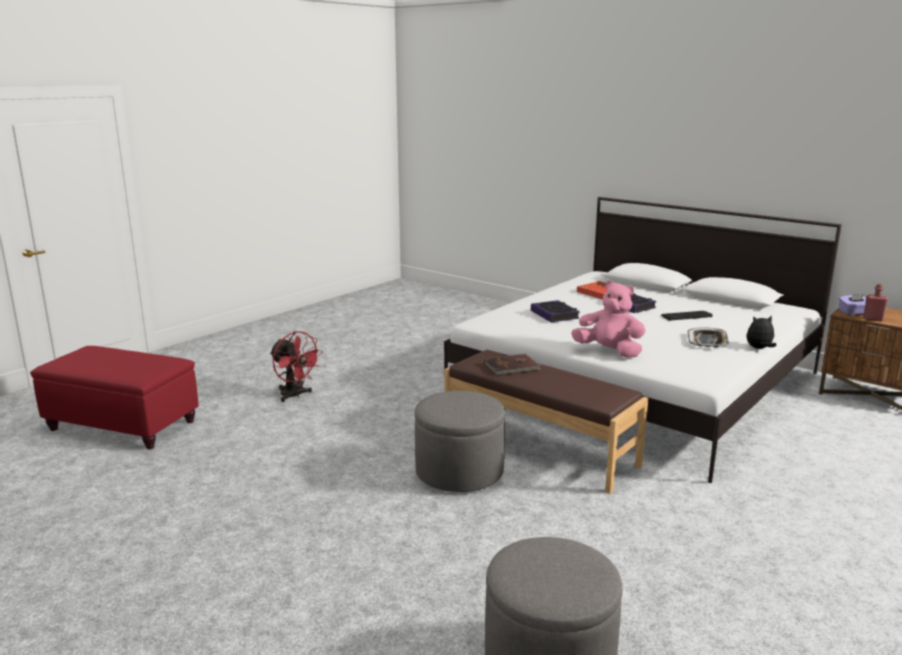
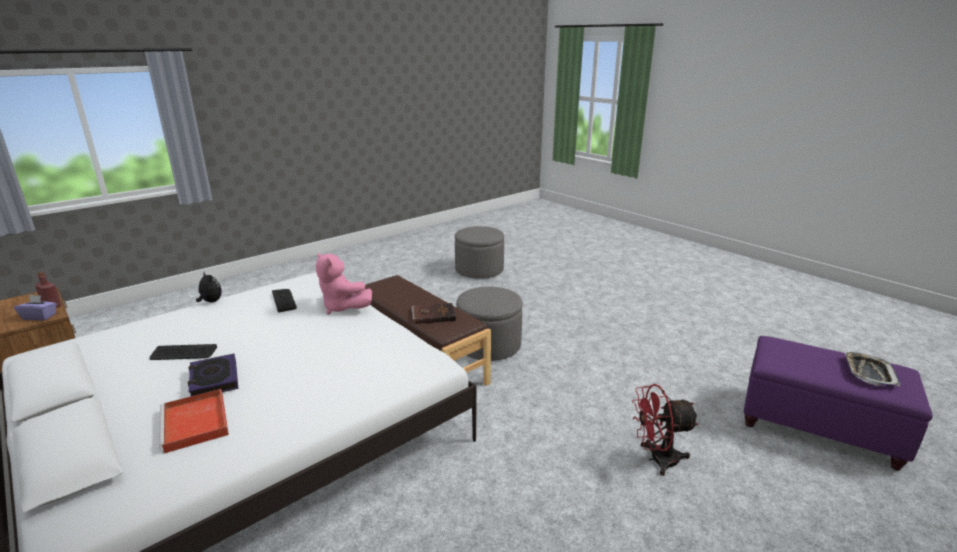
camera: 170 degrees left, 5 degrees up
(121, 425) = (819, 427): red ottoman -> purple ottoman
(295, 395) = (657, 459): red fan -> red fan turned 60 degrees counterclockwise
(554, 315) = (335, 364): book -> none
(683, 353) = (284, 300): none -> keyboard
(707, 341) = (238, 312): tray -> tray (868, 373)
(759, 348) = (211, 301): plush toy -> plush toy turned 135 degrees counterclockwise

